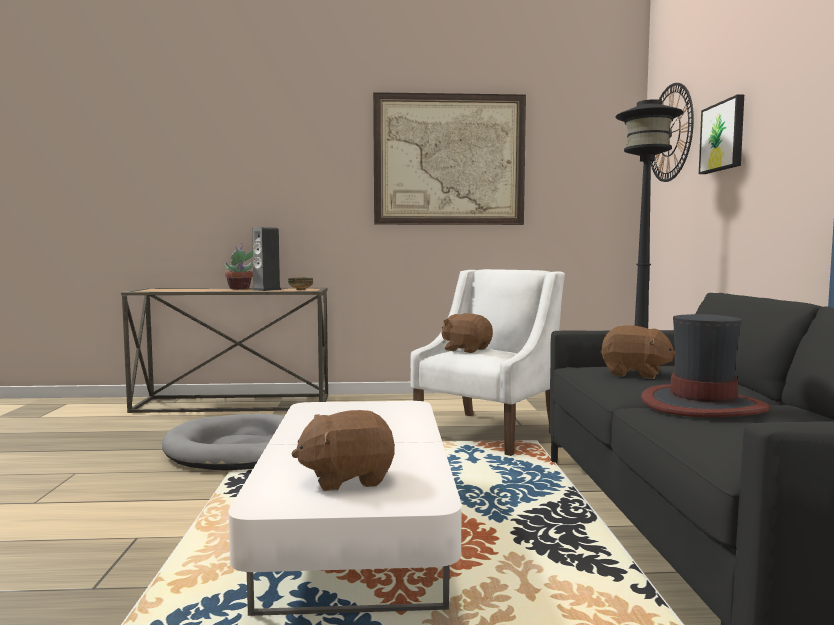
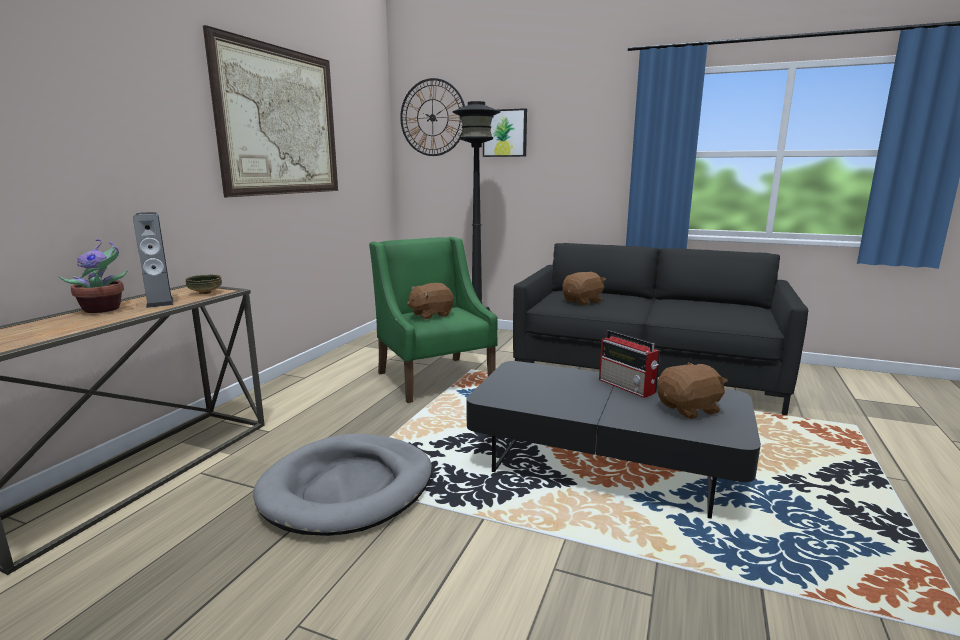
camera: 65 degrees left, 10 degrees up
(347, 479) = (689, 409): brown plush toy -> brown plush toy turned 120 degrees counterclockwise
(356, 538) = (604, 463): white coffee table -> black coffee table
(398, 447) = (627, 386): none -> radio
(488, 433) = (434, 378): white armchair -> green armchair
(702, 405) = (666, 308): hat -> none

